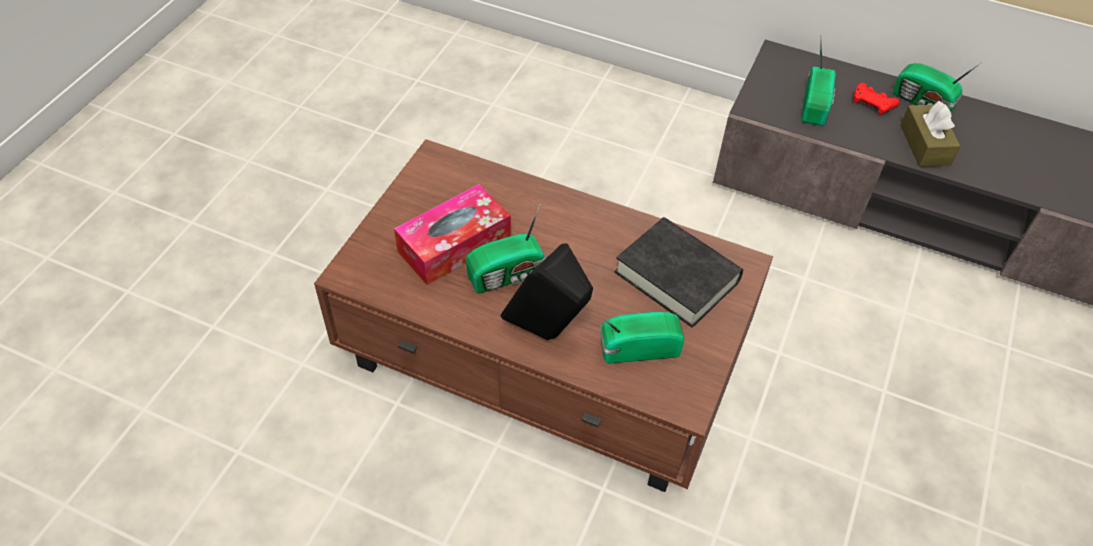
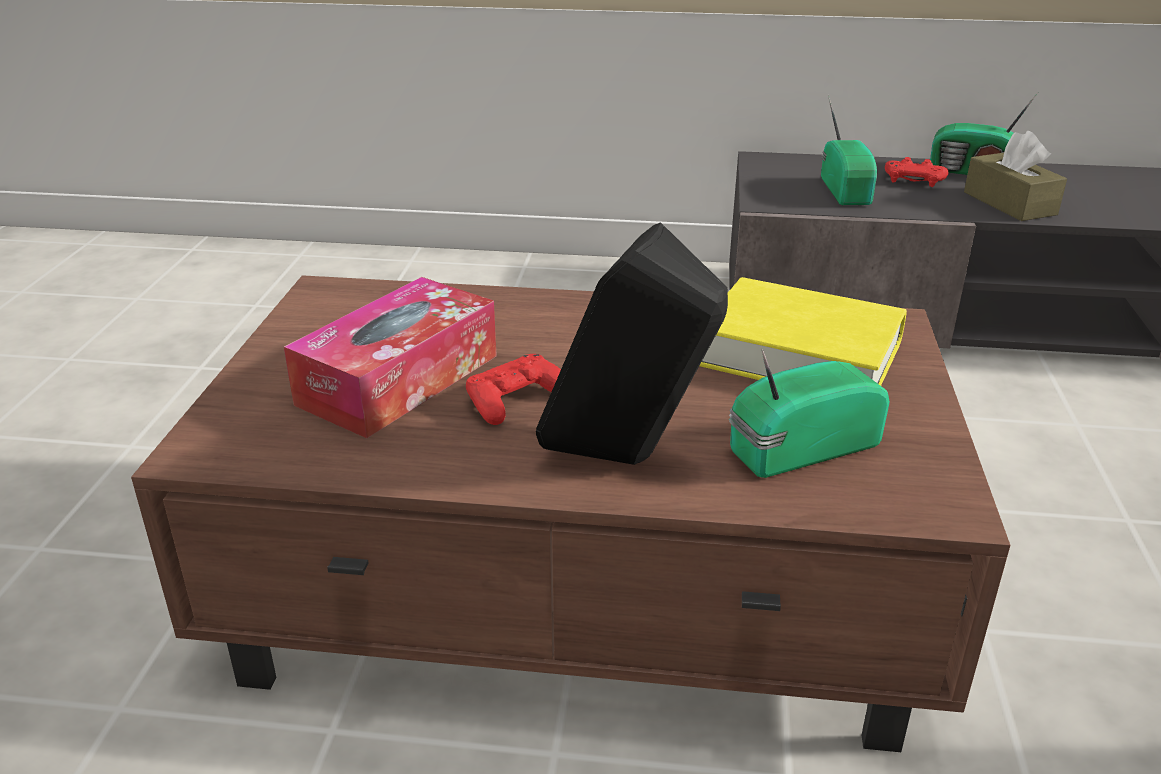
camera: 15 degrees left, 20 degrees down
(508, 275) = (515, 400): radio -> red game controller
(677, 277) = (800, 354): black book -> yellow book

